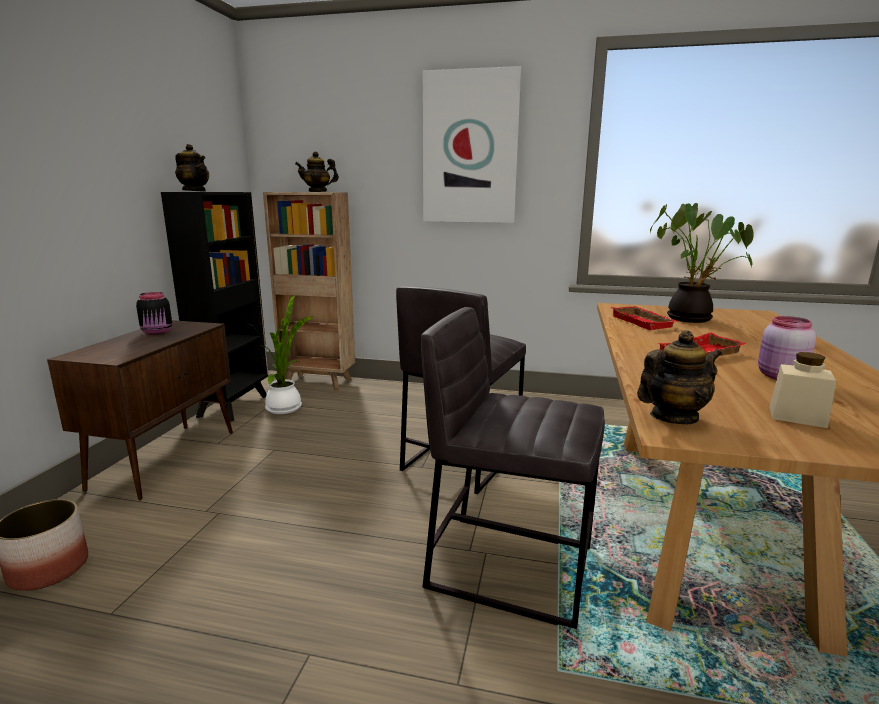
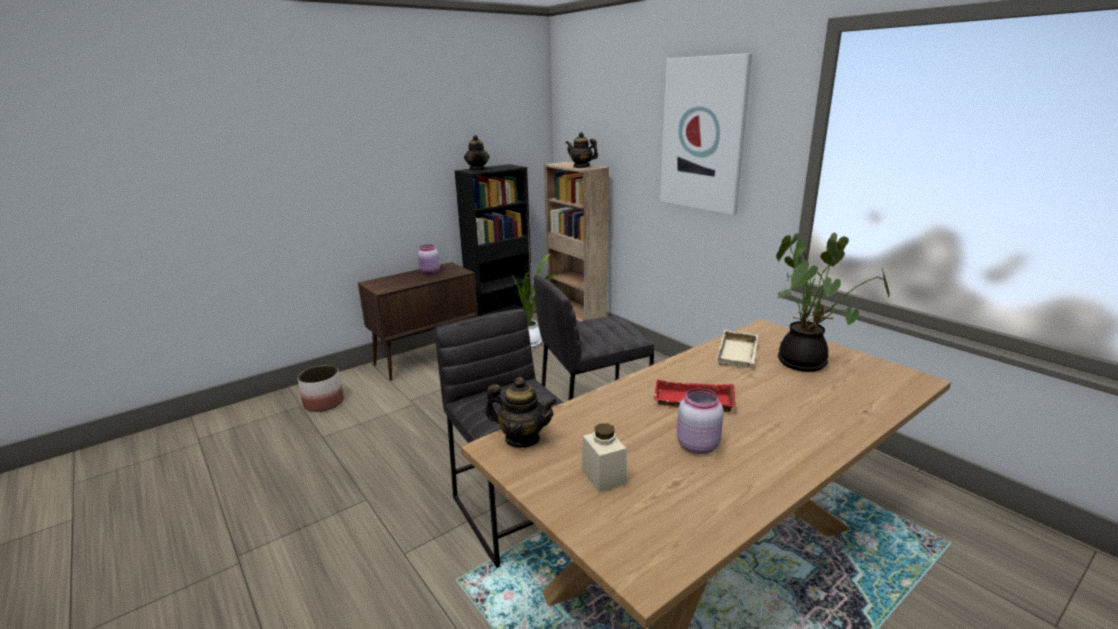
camera: 40 degrees right, 5 degrees up
(158, 332) = (430, 272): black jar -> pink jar
(644, 322) = (739, 354): red tray -> beige tray

